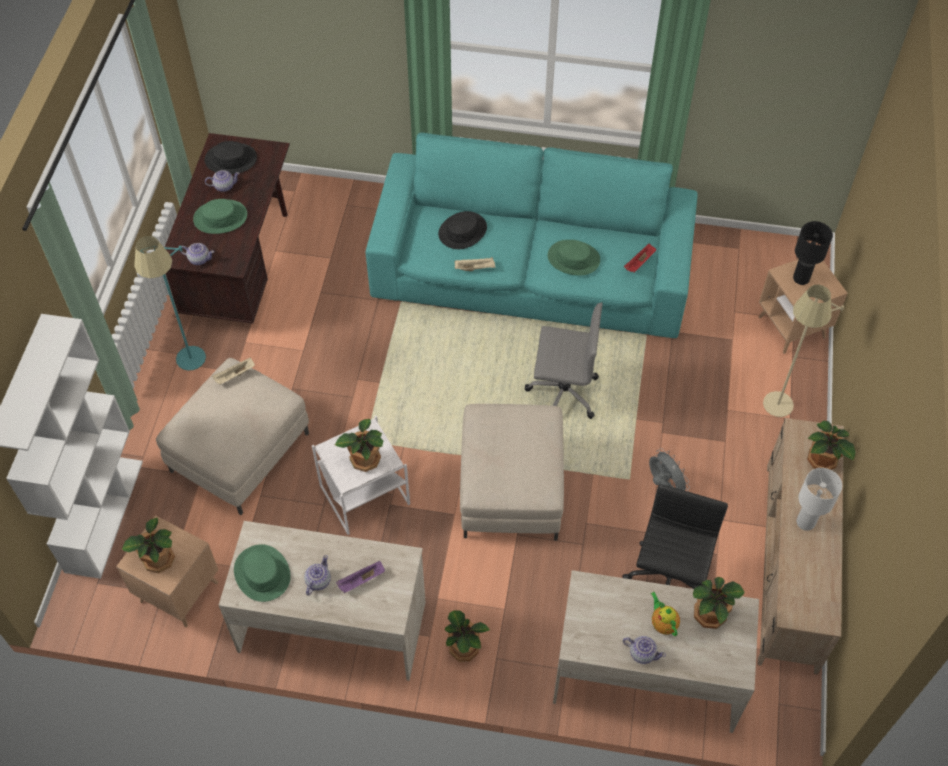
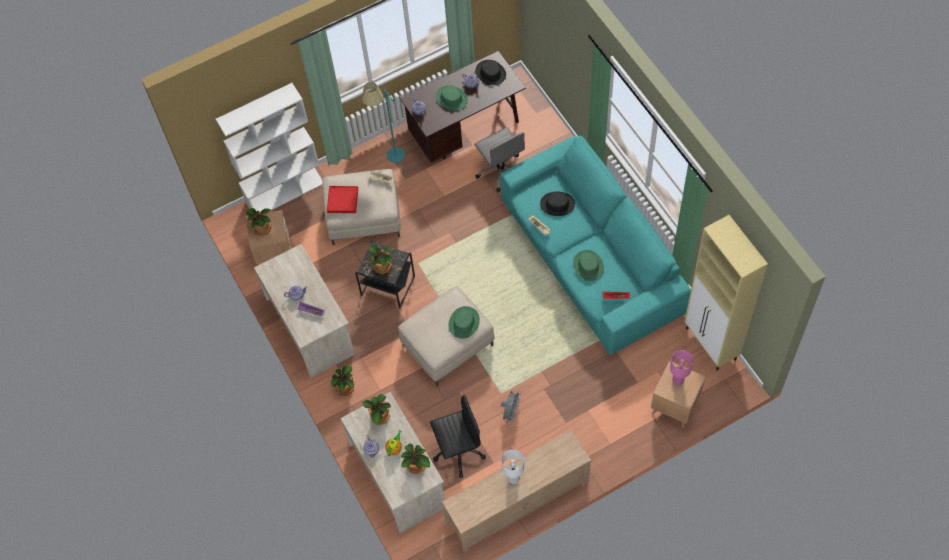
camera: 55 degrees right, 5 degrees up
(217, 438) = (343, 200): none -> red tray
(262, 573) = (282, 271): green hat -> green hat (464, 323)
(363, 495) = (387, 285): white side table -> black side table
(562, 393) = (525, 327): grey office chair -> grey office chair (500, 170)
(743, 245) = (711, 344): none -> beige cabinet
(775, 415) = (605, 436): beige floor lamp -> none
(801, 278) = (678, 380): black table lamp -> pink table lamp
(822, 461) = (558, 463): potted plant -> potted plant (379, 417)

